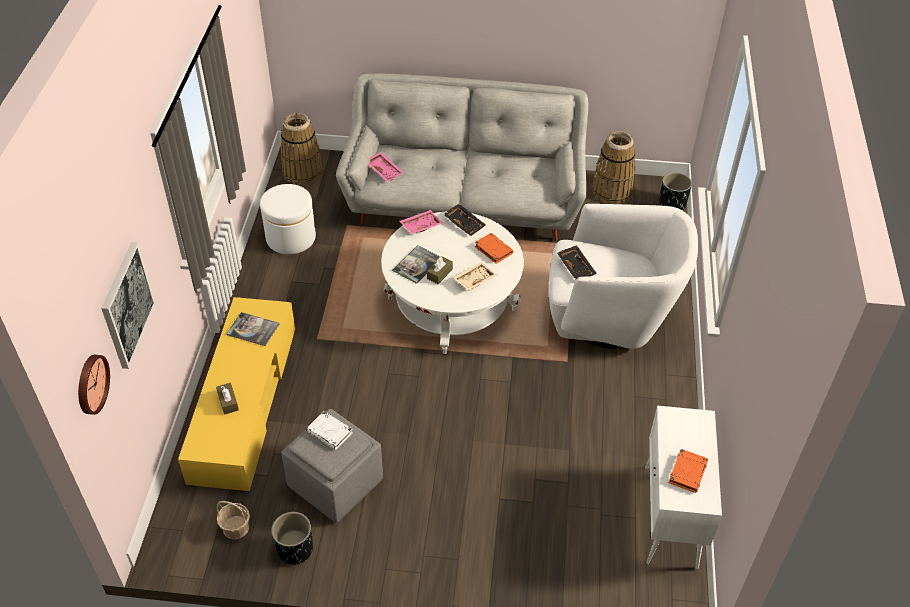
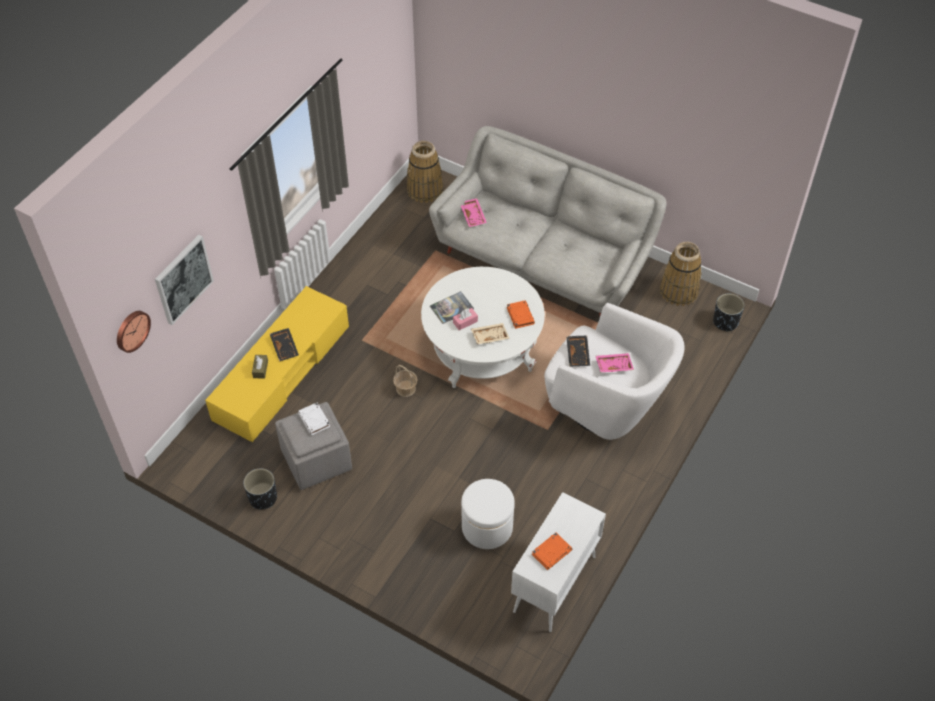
camera: 25 degrees right, 5 degrees up
(236, 528) = (230, 466): basket -> basket (406, 389)
(253, 329) = (307, 318): book -> none
(291, 238) = (385, 247): white ottoman -> white ottoman (487, 527)
(420, 225) = (473, 275): pink tray -> pink tray (613, 365)
(439, 274) = (465, 322): brown tissue box -> pink tissue box
(465, 223) = (510, 284): black tray -> black tray (285, 347)

